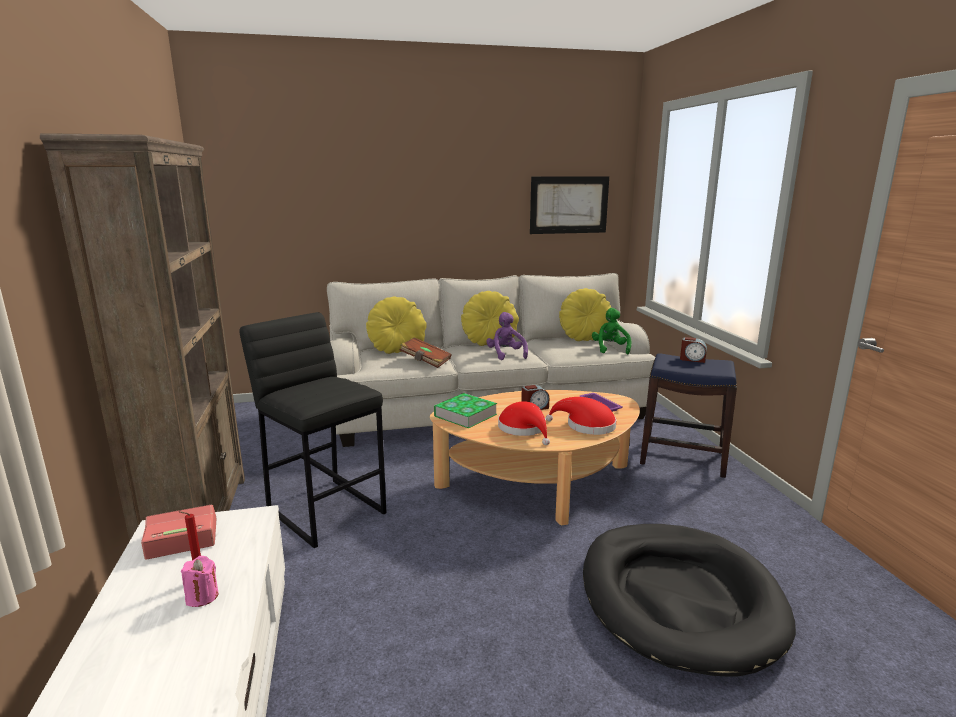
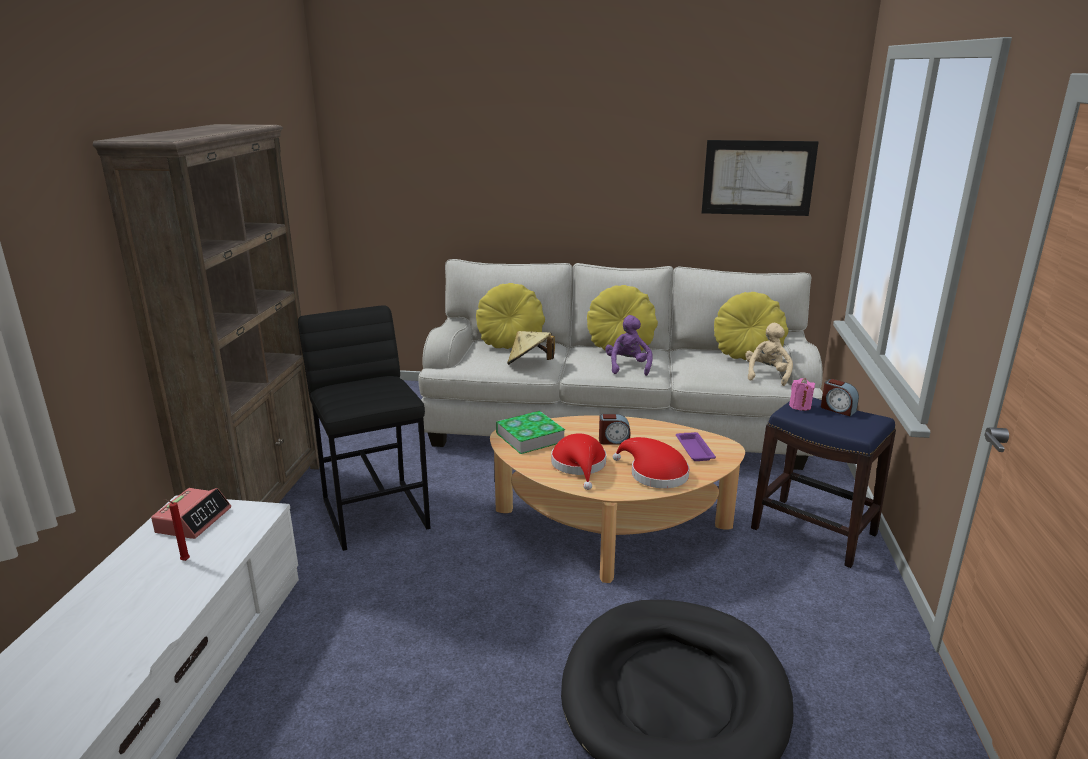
camera: 20 degrees right, 5 degrees up
(182, 539) = (194, 520): alarm clock -> alarm clock turned 105 degrees clockwise
(202, 596) = (177, 577): pink candle -> pink candle (800, 406)
(425, 361) = (530, 364): brown book -> beige hat
(610, 349) = (767, 375): green plush toy -> beige plush toy

